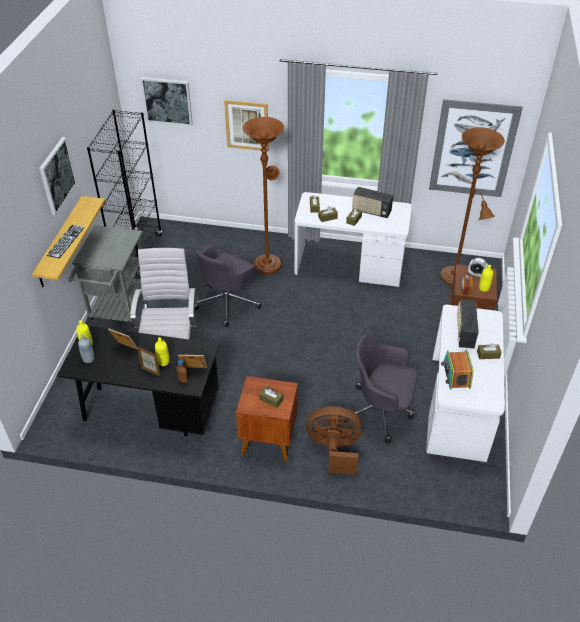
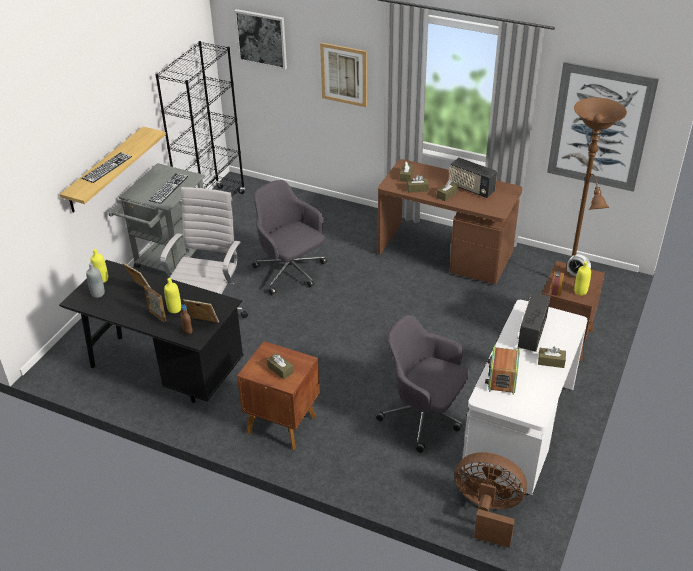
camera: 15 degrees right, 5 degrees down
(57, 176) = (109, 95): picture -> none
(114, 248) = (168, 188): none -> keyboard
(227, 302) = (291, 272): grey office chair -> grey office chair turned 90 degrees clockwise
(268, 262) = (352, 237): brown floor lamp -> none
(334, 450) = (354, 447): brown fan -> brown fan (488, 511)
(350, 265) = (446, 254): white desk -> brown desk

